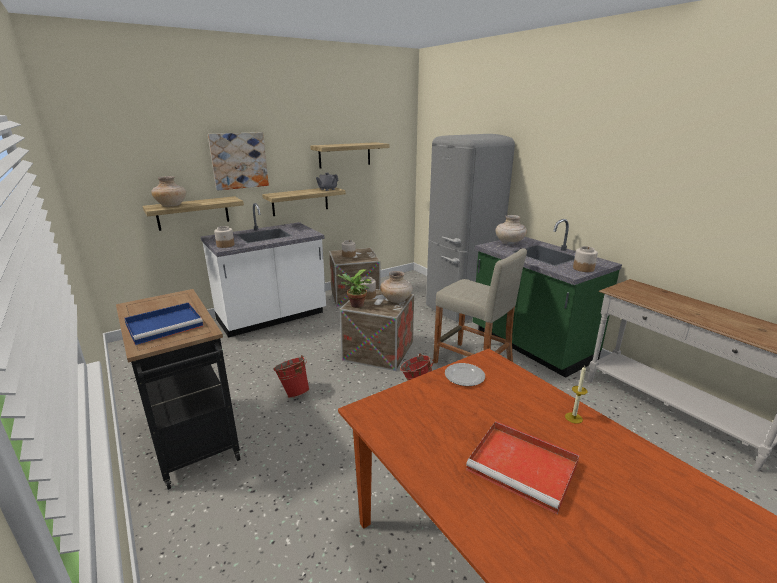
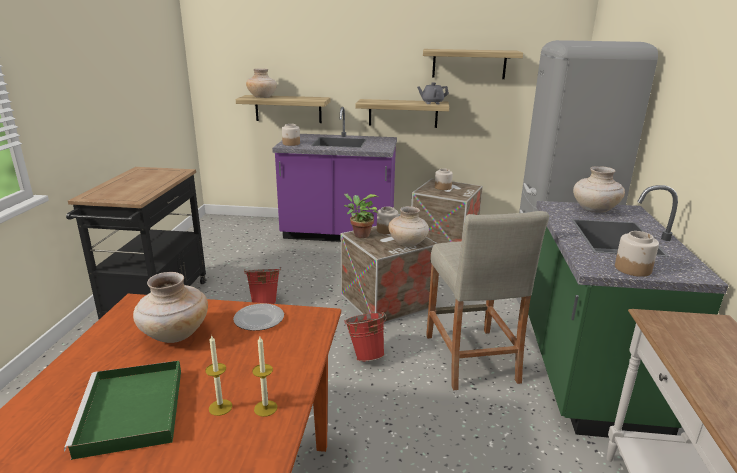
camera: 40 degrees right, 0 degrees up
(166, 325) = (127, 188): blue tray -> none
(239, 160) = (339, 60): picture -> none
(272, 317) = (338, 234): white counter -> purple counter
(439, 413) = (174, 335): none -> beige vase
(524, 467) = (132, 412): red tray -> green tray
(556, 432) = (220, 407): none -> candle

